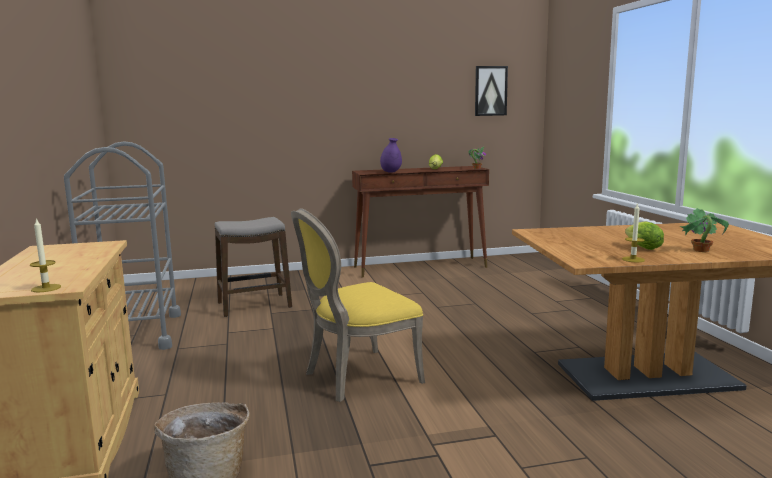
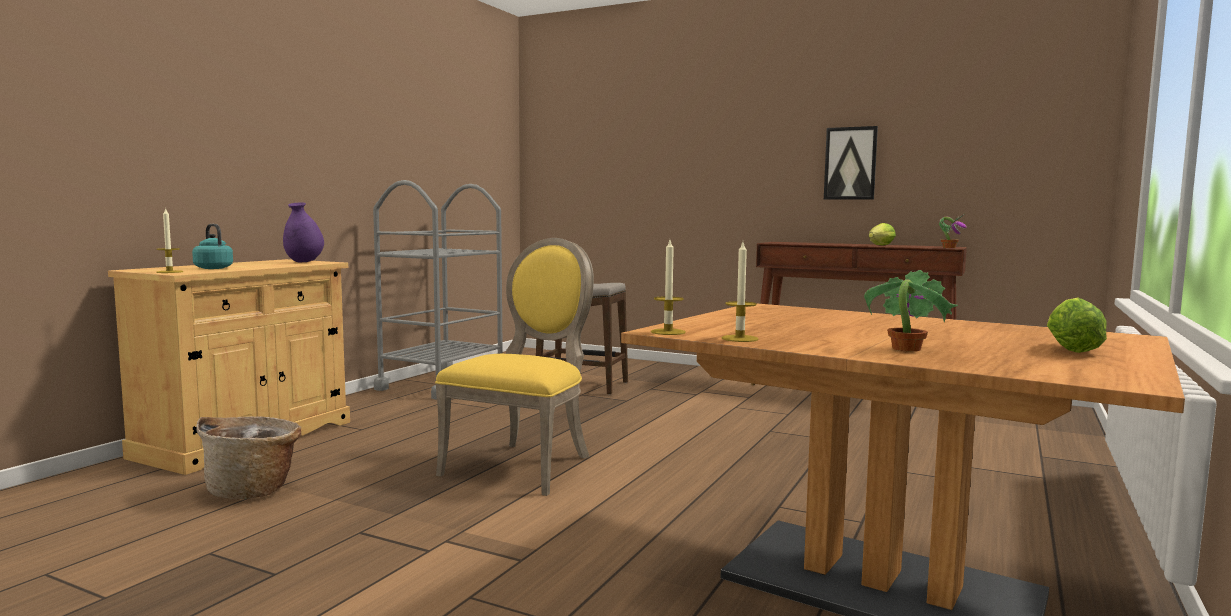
camera: 40 degrees right, 5 degrees down
(52, 273) = (212, 268): none -> turquoise kettle
(357, 377) = (524, 465): yellow chair -> yellow chair turned 105 degrees clockwise
(391, 172) = (807, 244): purple vase -> purple vase (304, 262)
(490, 91) = (1006, 128): picture -> picture (850, 163)
(591, 262) = (668, 332): none -> candle
(641, 247) = (824, 334): lettuce -> lettuce (1070, 349)

